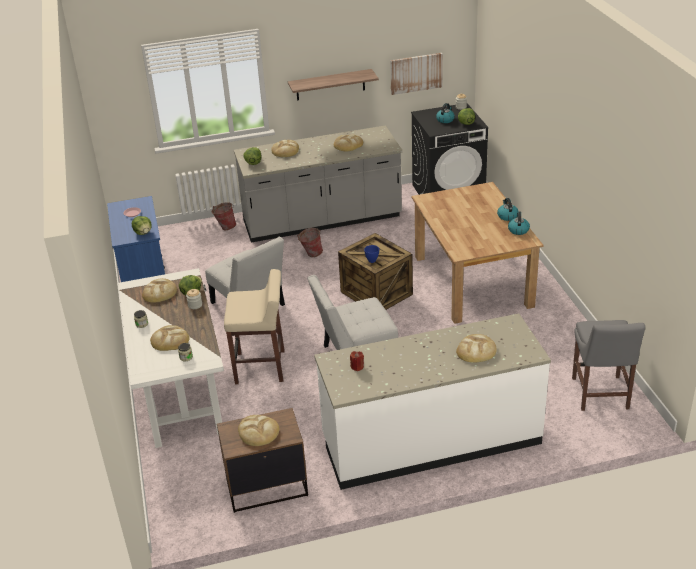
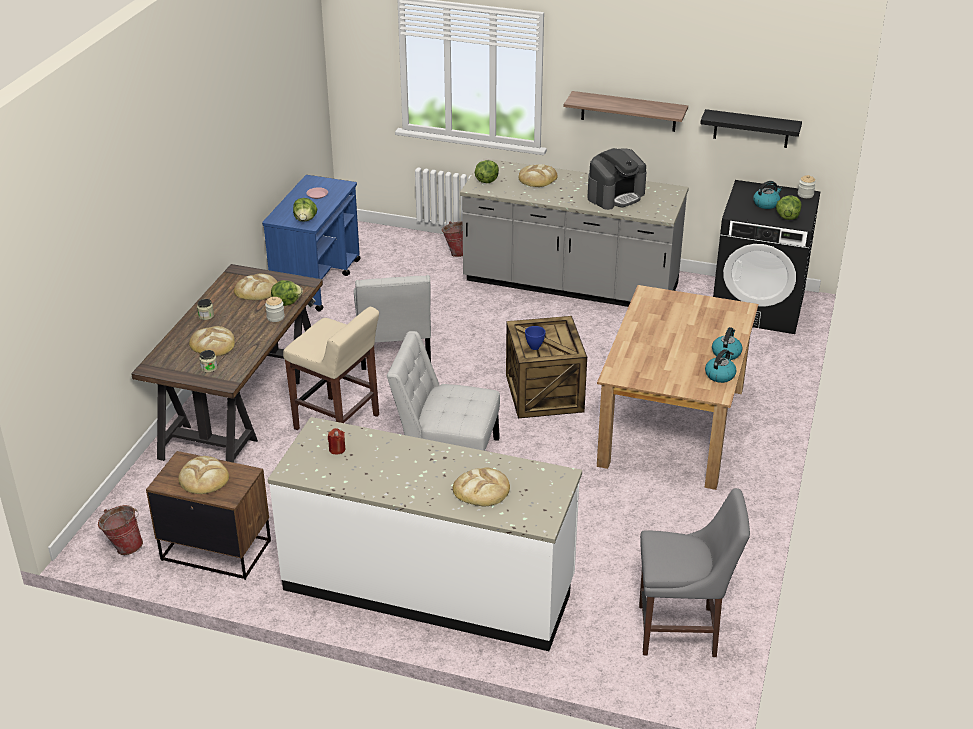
camera: 30 degrees right, 0 degrees up
(178, 384) = (241, 404): white desk -> brown desk
(311, 254) = (518, 319): bucket -> bucket (124, 546)
(348, 145) = (615, 196): bread -> coffee machine
(416, 73) = (751, 129): picture -> black shelf
(600, 395) = (682, 631): grey chair -> grey chair turned 120 degrees counterclockwise

